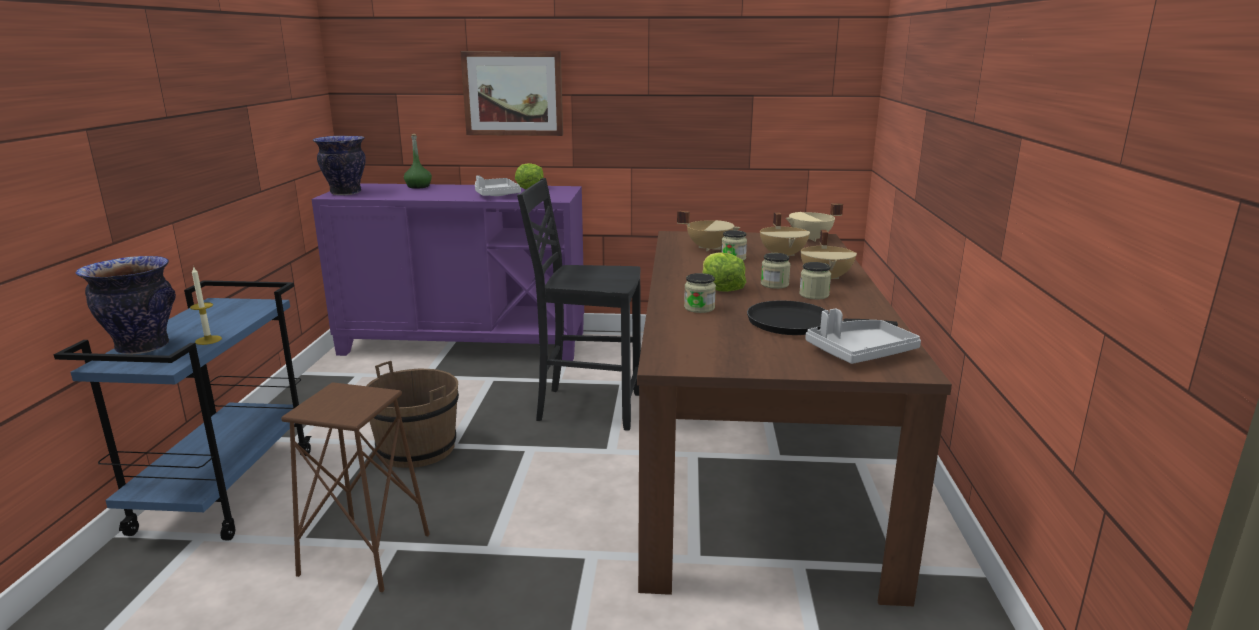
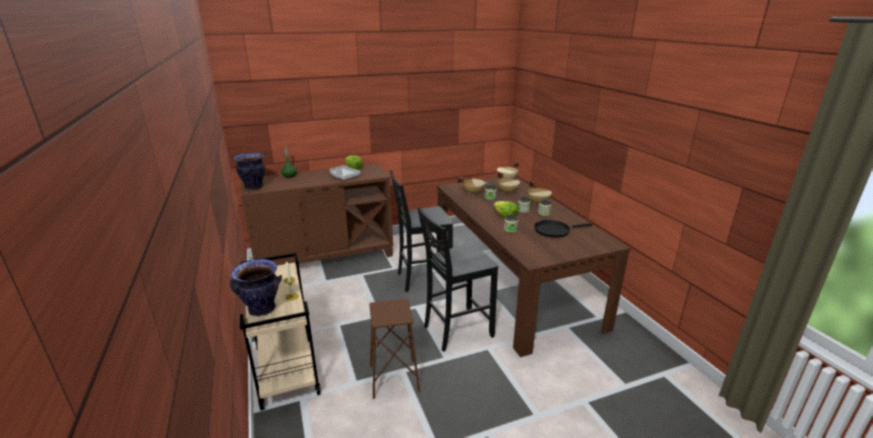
camera: 25 degrees left, 5 degrees up
(226, 490) = (286, 371): blue cart -> beige cart
(417, 449) = (363, 321): brown bucket -> none
(465, 343) = (325, 257): purple cabinet -> brown cabinet
(513, 93) = (338, 118): picture -> none
(558, 507) = (456, 331): none -> black chair
(860, 352) = (590, 240): grey tray -> none

